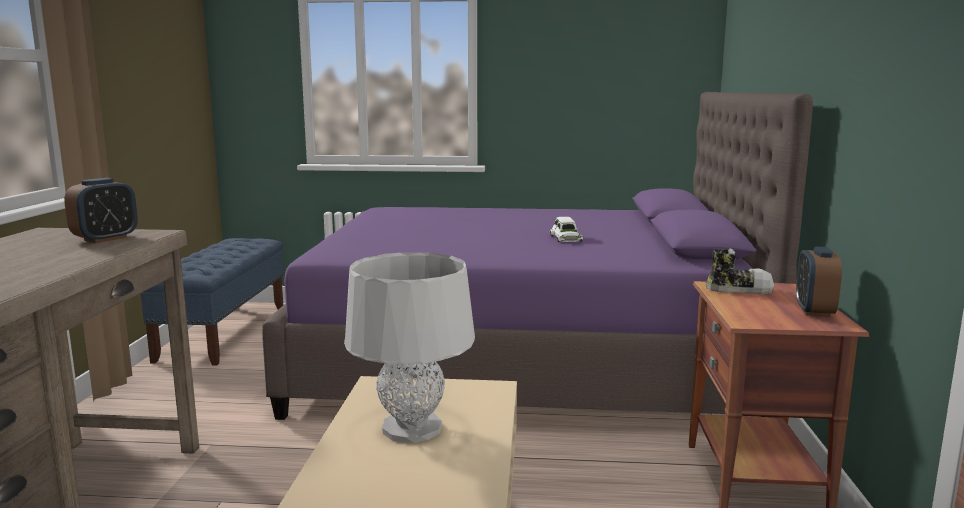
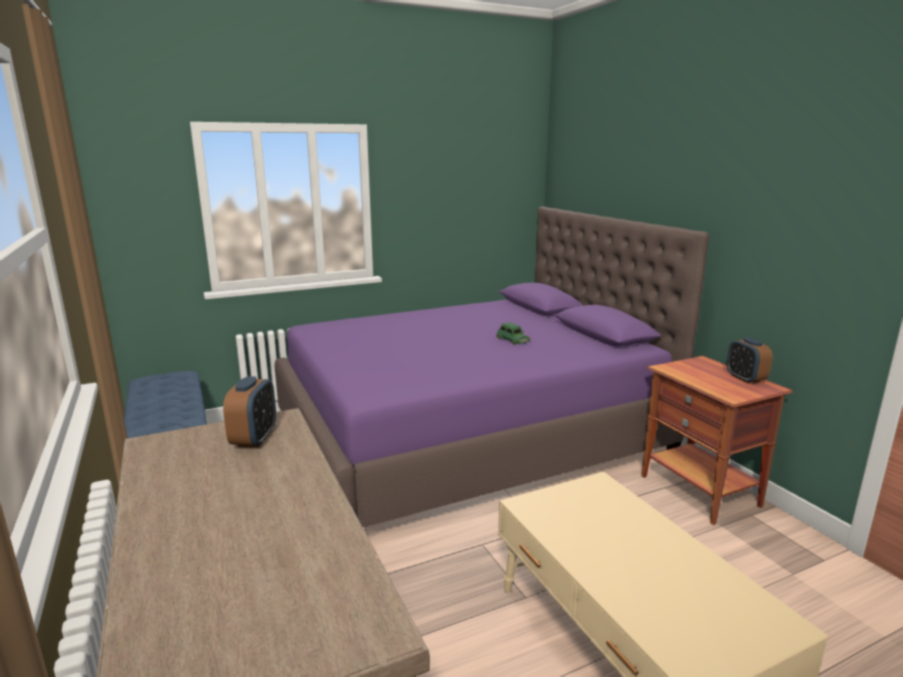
camera: 30 degrees left, 5 degrees up
(412, 428) = (606, 535): grey table lamp -> none
(565, 238) = (512, 340): white toy car -> green toy car
(738, 289) = (683, 368): shoe -> none

